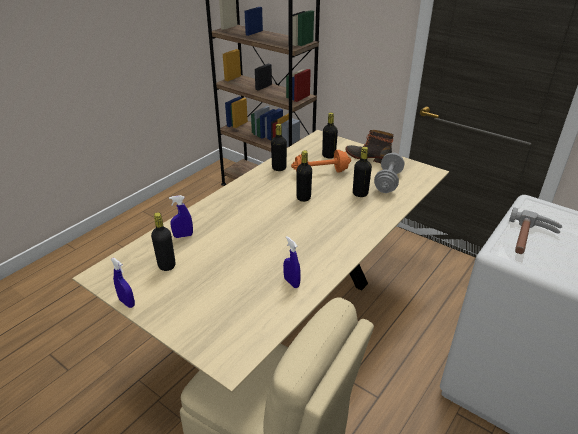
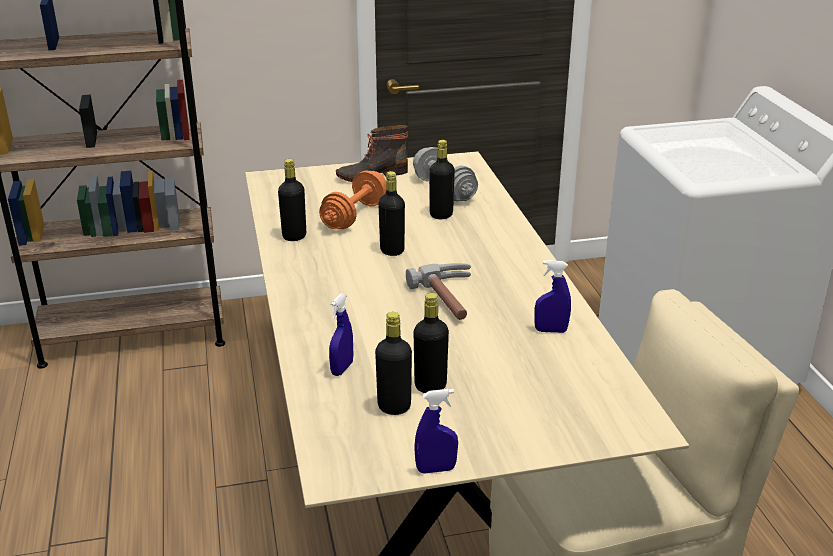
camera: 50 degrees left, 5 degrees down
(328, 156) = (325, 194): black bottle -> black bottle (430, 386)
(530, 240) = (700, 159): hammer -> hammer (452, 299)

